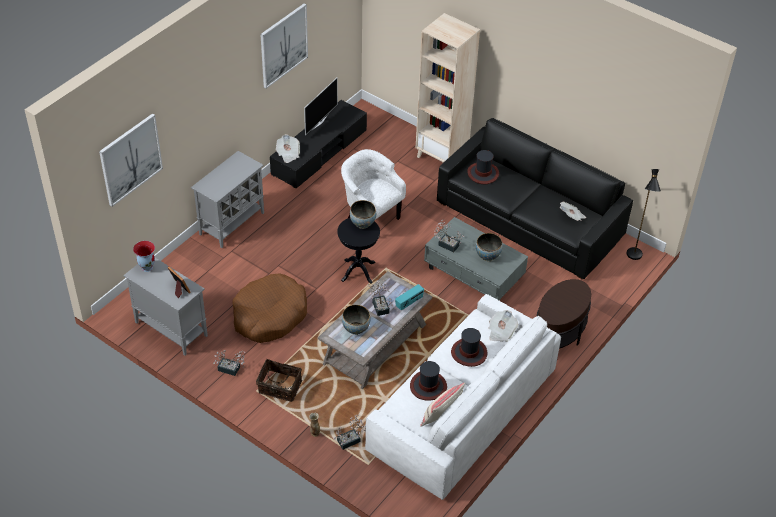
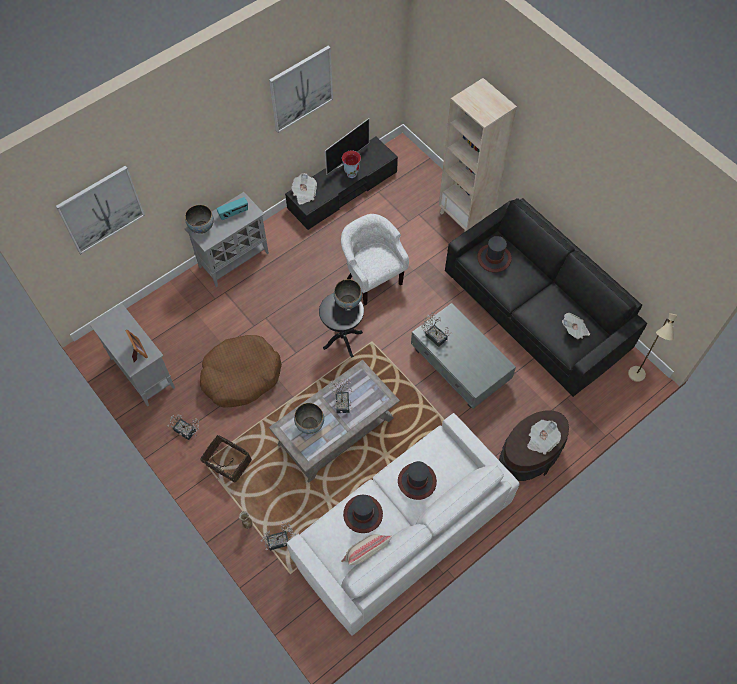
camera: 15 degrees right, 15 degrees up
(147, 267) = (114, 318): vase -> vase (351, 173)
(409, 303) = (373, 403): radio -> radio (233, 213)
(487, 256) = (473, 358): bowl -> bowl (201, 227)
(501, 332) = (458, 462): newspaper -> newspaper (541, 440)
(634, 258) = (635, 379): black floor lamp -> beige floor lamp

